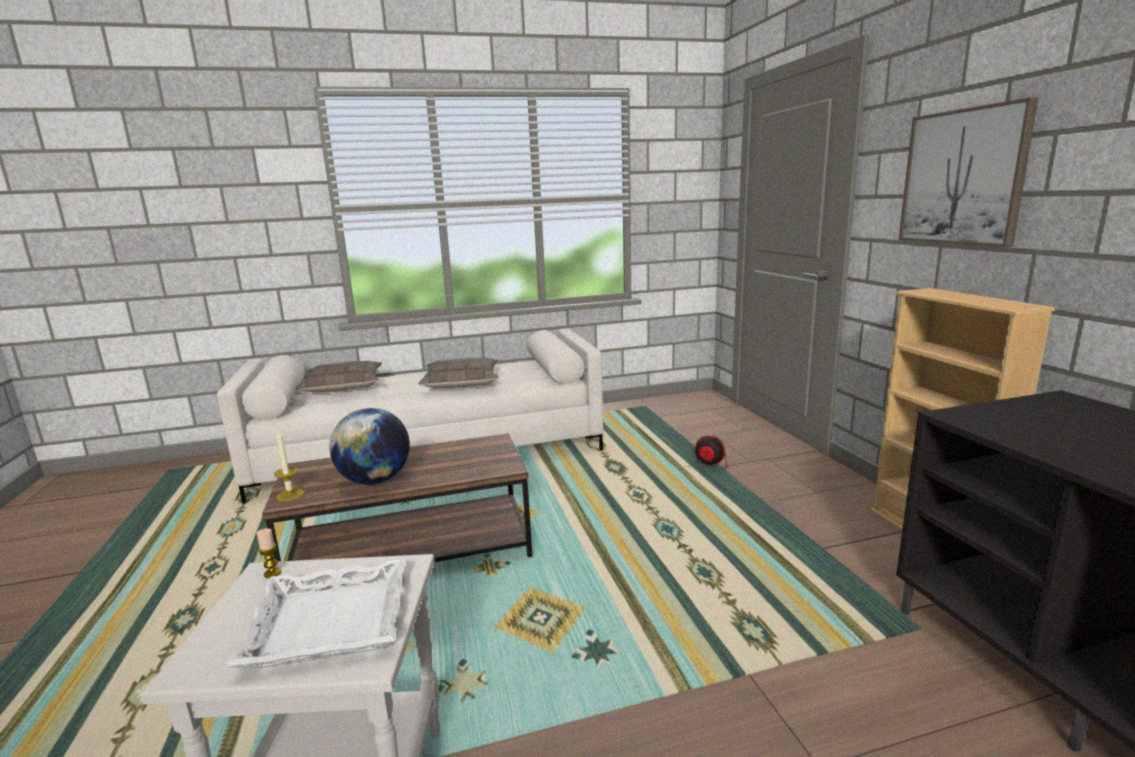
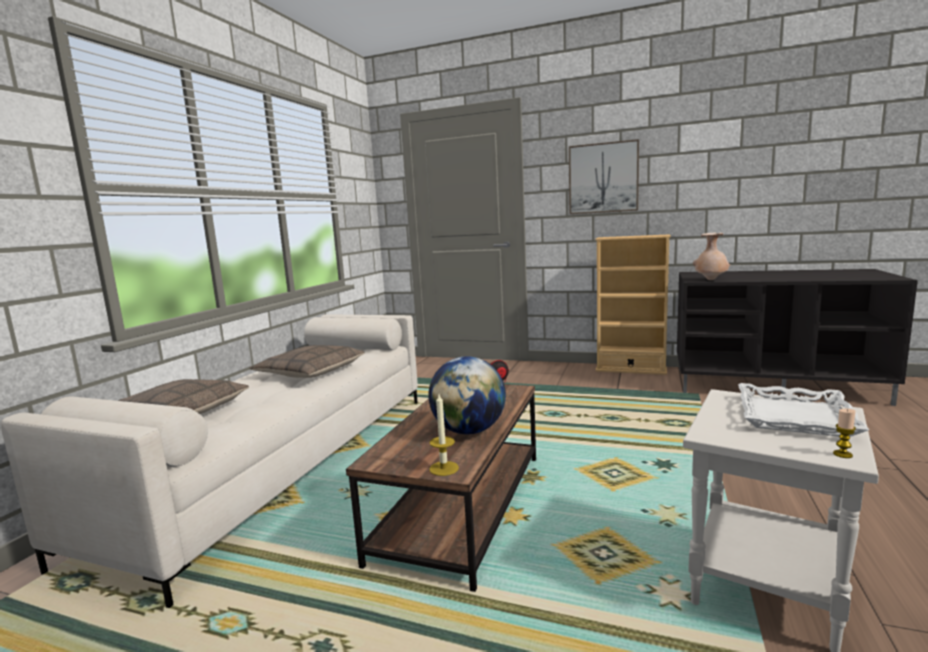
camera: 55 degrees left, 5 degrees down
(272, 573) = (710, 431): candle -> candle (842, 454)
(988, 425) = (710, 280): none -> beige vase

